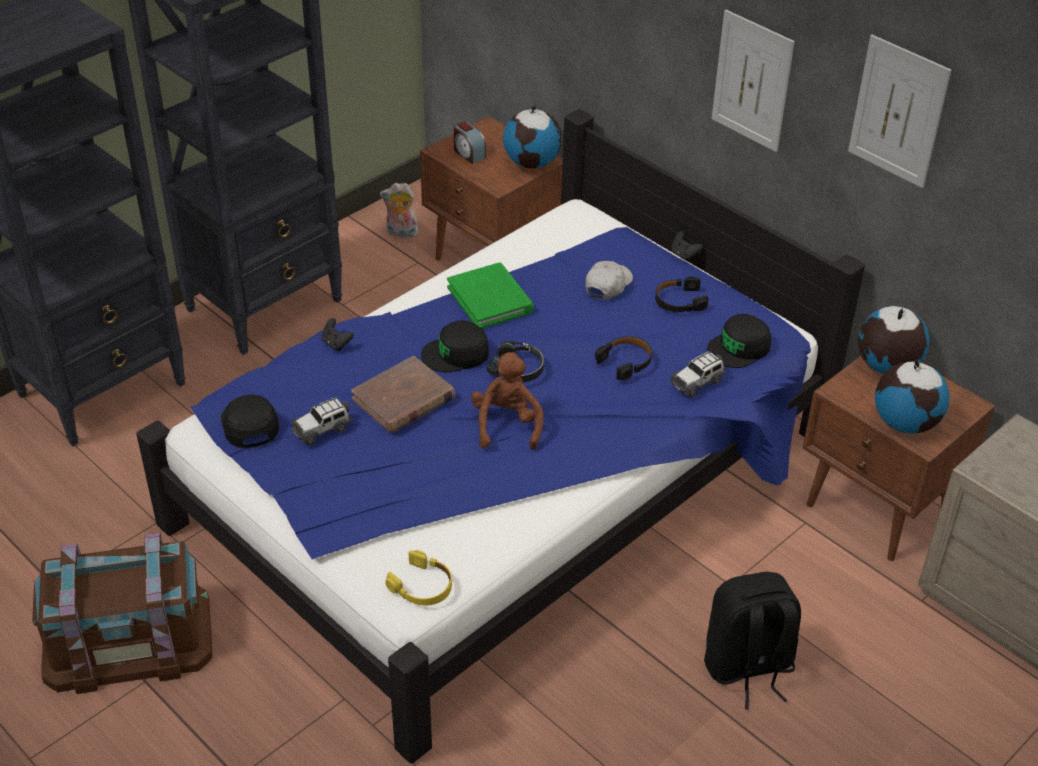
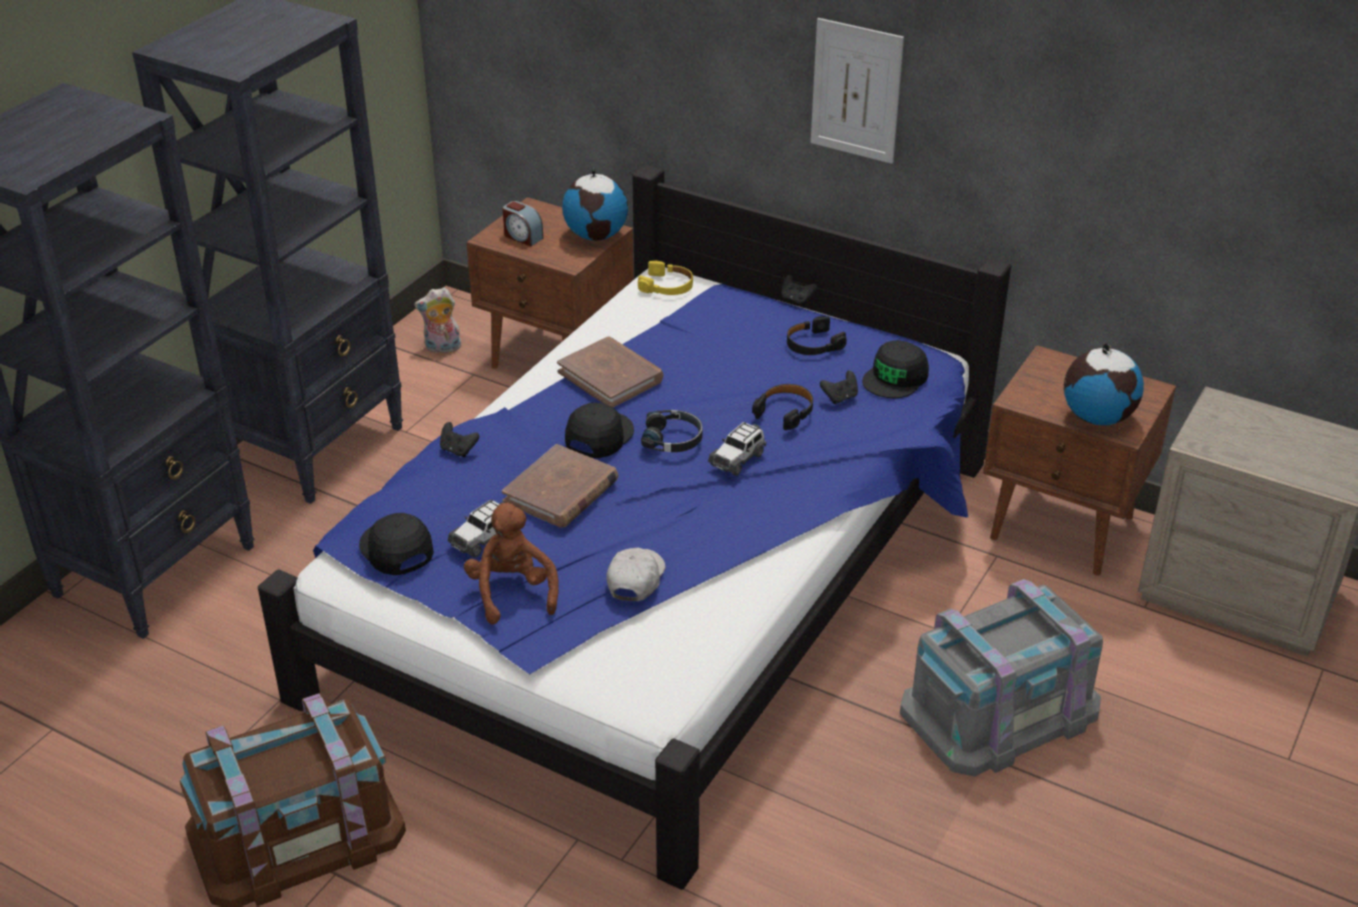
camera: 15 degrees left, 5 degrees down
(422, 586) = (664, 677): yellow headphones -> yellow headphones (667, 286)
(456, 354) = (598, 436): black cap -> black cap turned 150 degrees clockwise
(490, 299) = (611, 376): green book -> brown book
(507, 424) = (686, 496): brown plush toy -> brown plush toy (512, 592)
(607, 285) = (731, 341): white cap -> white cap (635, 579)
(680, 357) = (840, 398): none -> black game controller
(697, 382) = (869, 418): toy car -> toy car (738, 459)
(747, 668) = (1000, 710): black backpack -> grey storage box
(886, 366) = (1054, 368): globe -> none
(898, 111) = (1033, 89): picture -> none

